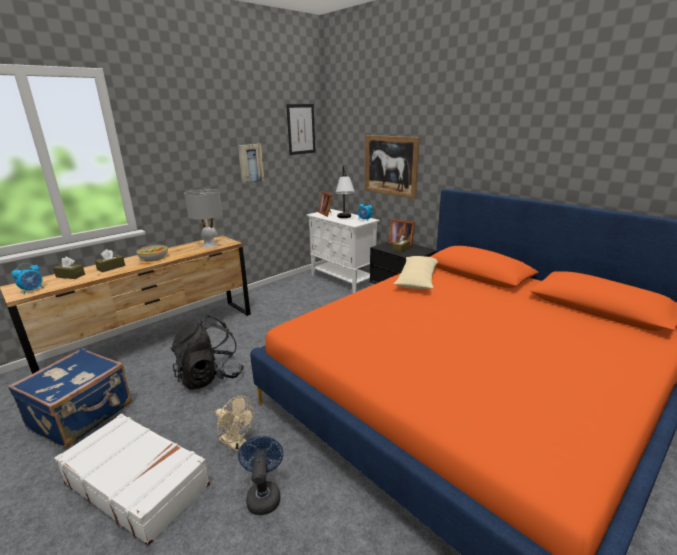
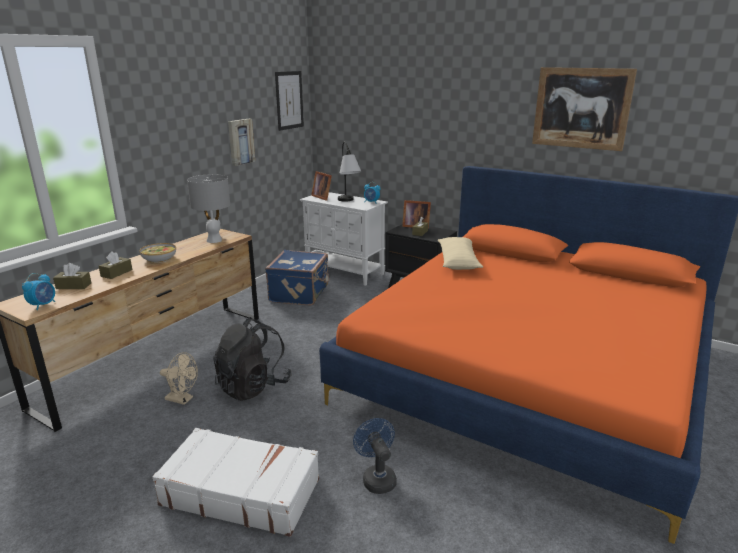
camera: 15 degrees left, 0 degrees up
(83, 416) = (128, 444): blue suitcase -> blue suitcase (300, 294)
(236, 443) = (323, 441): beige fan -> beige fan (182, 399)
(390, 165) = (399, 141): picture -> picture (581, 108)

